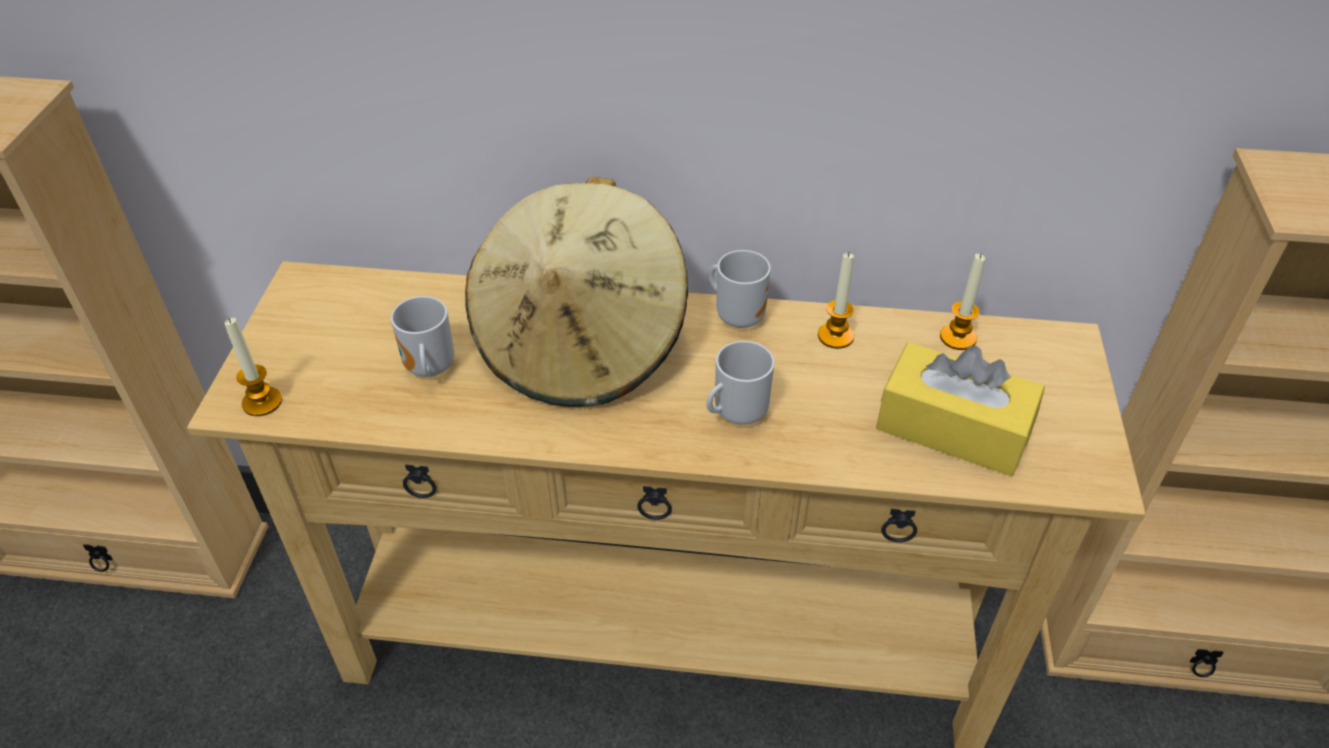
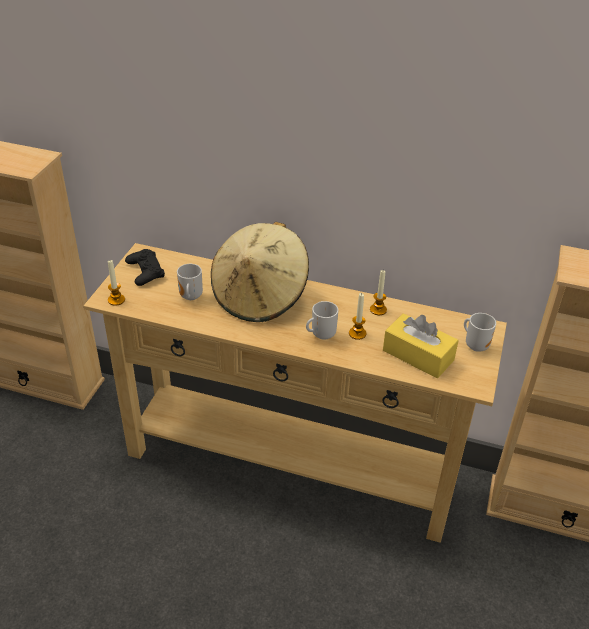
camera: 10 degrees right, 5 degrees down
(316, 323) = (145, 271): none -> black game controller
(738, 315) = (335, 294): mug -> mug (476, 345)
(958, 337) = (435, 318): candle -> candle (357, 333)

